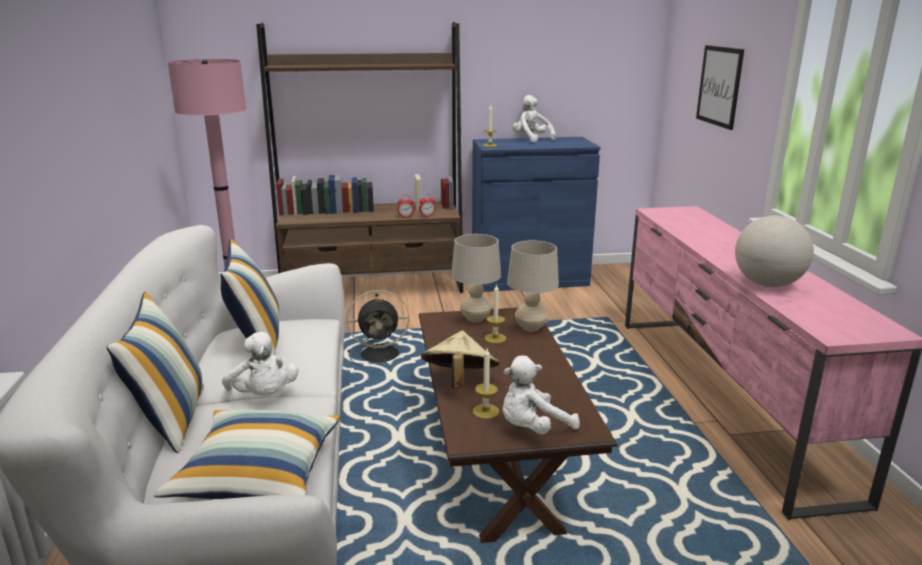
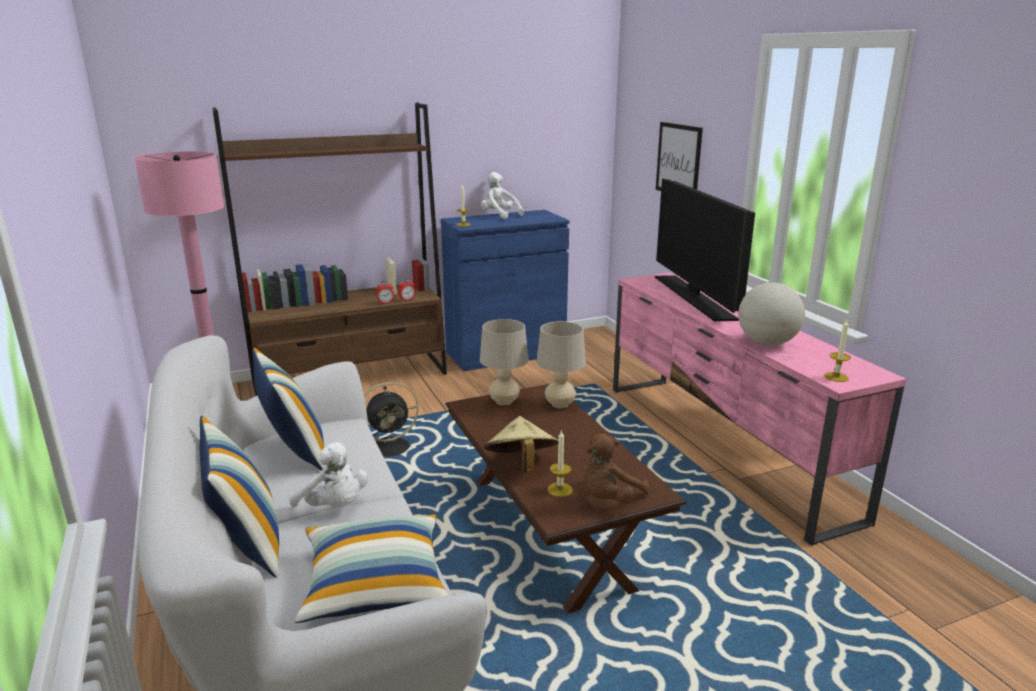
camera: 15 degrees left, 0 degrees up
(495, 338) = (532, 418): candle -> candle (836, 377)
(533, 428) = (609, 499): white plush toy -> brown plush toy
(709, 232) = (694, 298): none -> television

